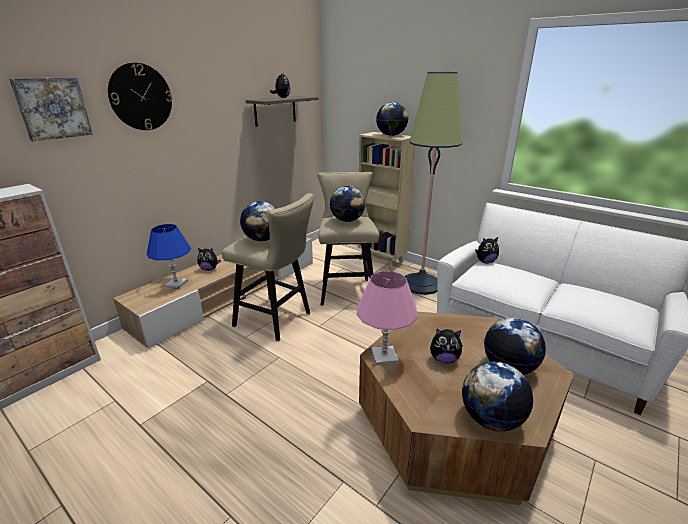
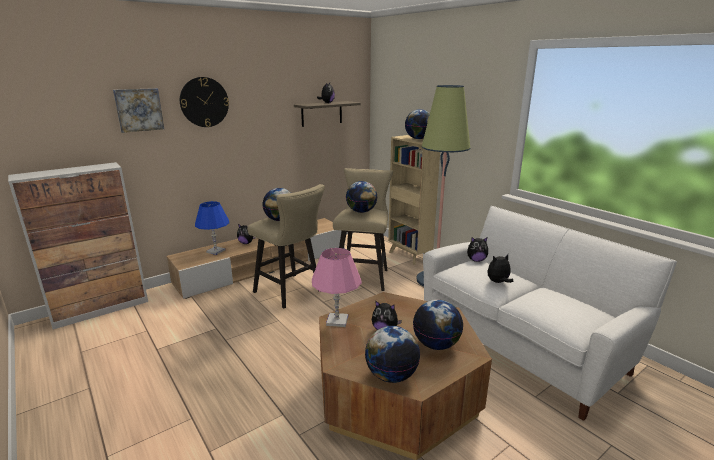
camera: 15 degrees right, 5 degrees down
(527, 284) = (498, 282): none -> plush toy

